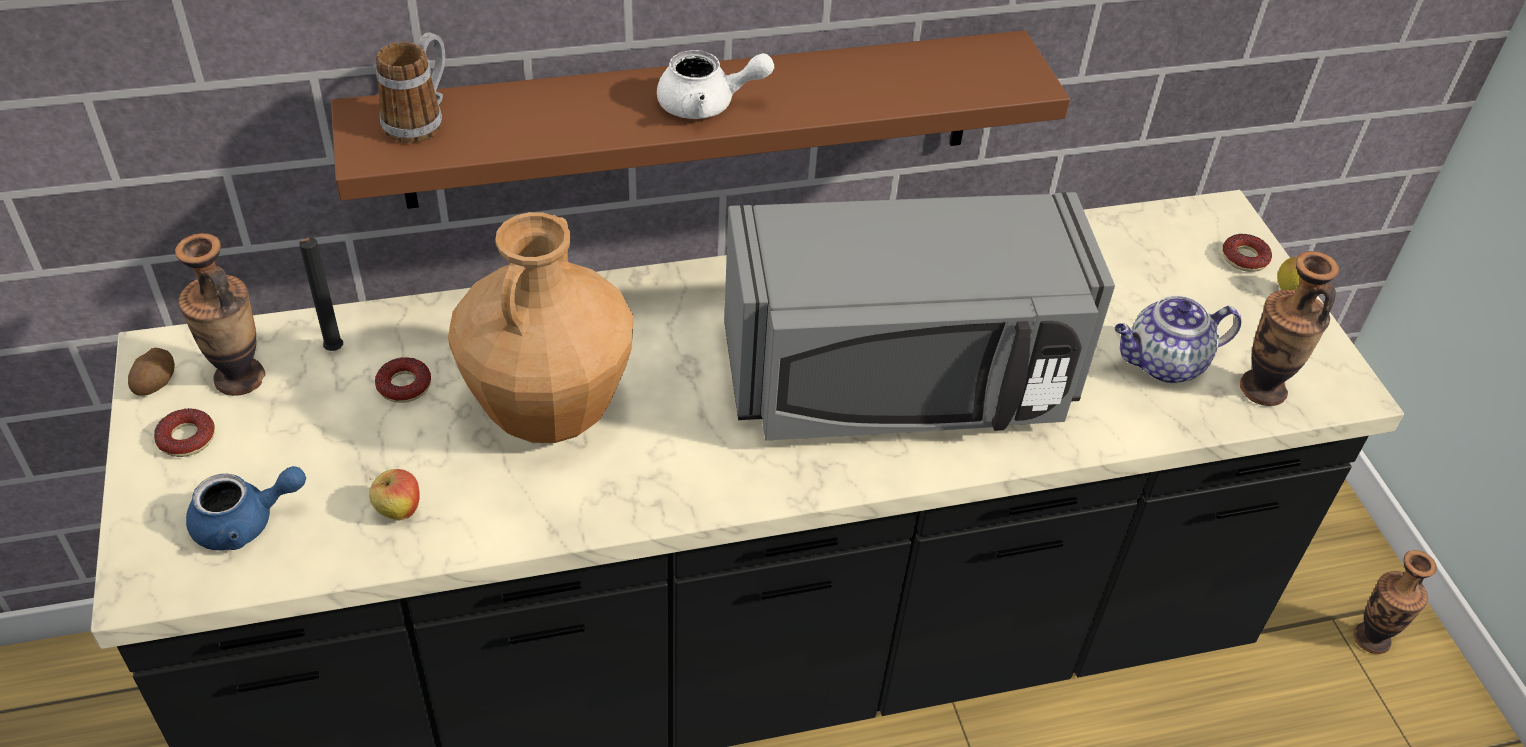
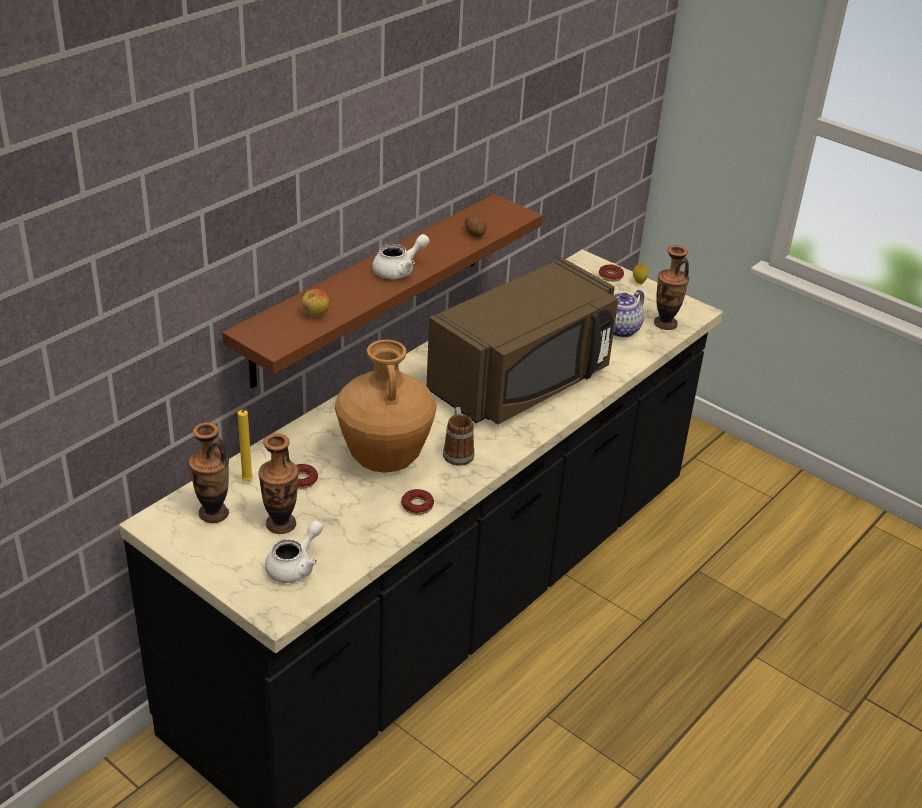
camera: 35 degrees left, 10 degrees down
(156, 383) = (172, 535): potato -> potato (475, 233)
(186, 438) = (219, 549): donut -> donut (417, 505)
(245, 523) = (295, 566): blue teapot -> white teapot
(333, 352) = (248, 482): black candle -> yellow candle
(398, 511) = (362, 528): apple -> apple (315, 315)
(421, 119) = (278, 323): mug -> mug (457, 452)
(900, 382) = (523, 381): grey microwave -> brown microwave
(1371, 639) = (716, 458): vase -> vase (281, 524)

